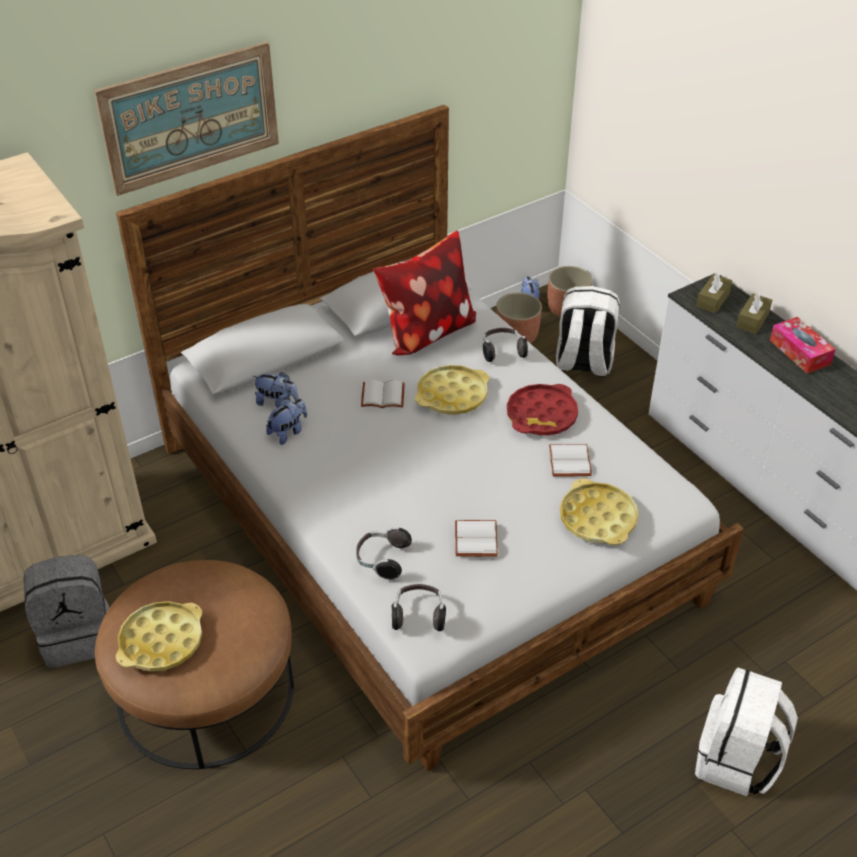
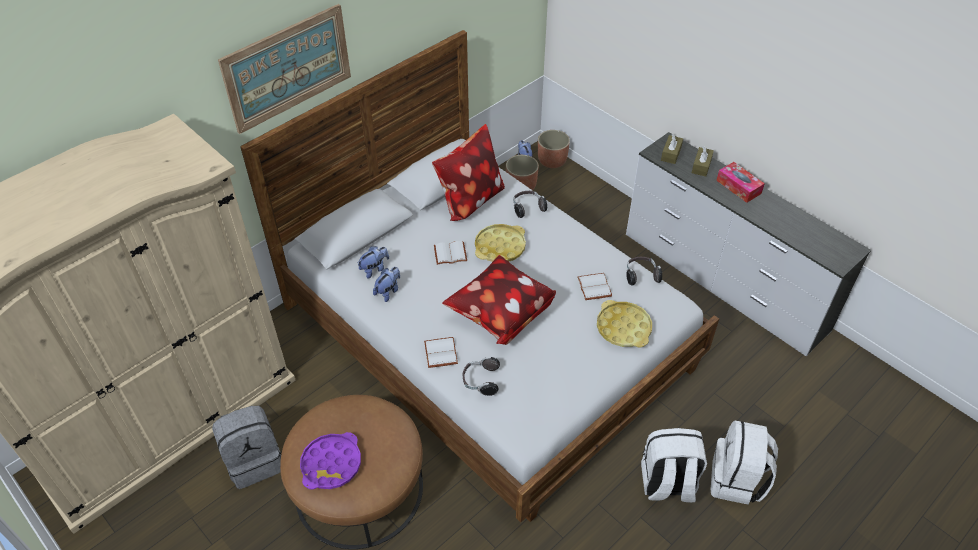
camera: 10 degrees left, 5 degrees up
(161, 641) = (331, 464): yellow tray -> purple tray
(277, 402) = (374, 269): plush toy -> plush toy turned 45 degrees counterclockwise
(418, 615) = (516, 419): headphones -> headphones (641, 275)
(429, 479) = (499, 314): none -> pillow
(474, 538) = (542, 355): white book -> white book (439, 352)
(541, 415) = (567, 254): red tray -> none
(583, 362) = (572, 200): white backpack -> white backpack (667, 484)

